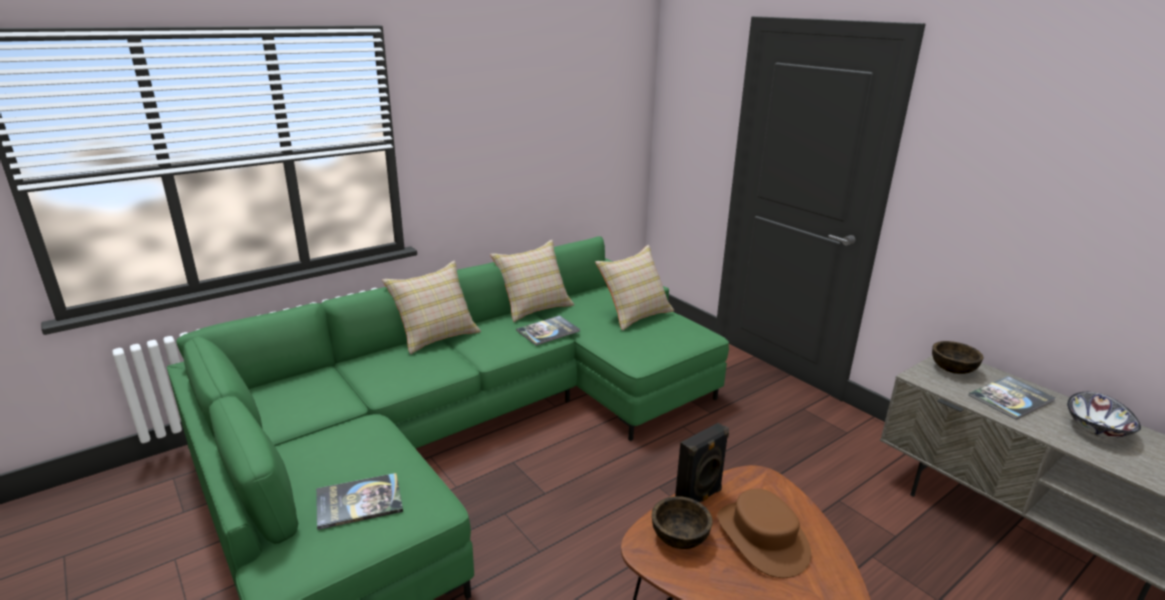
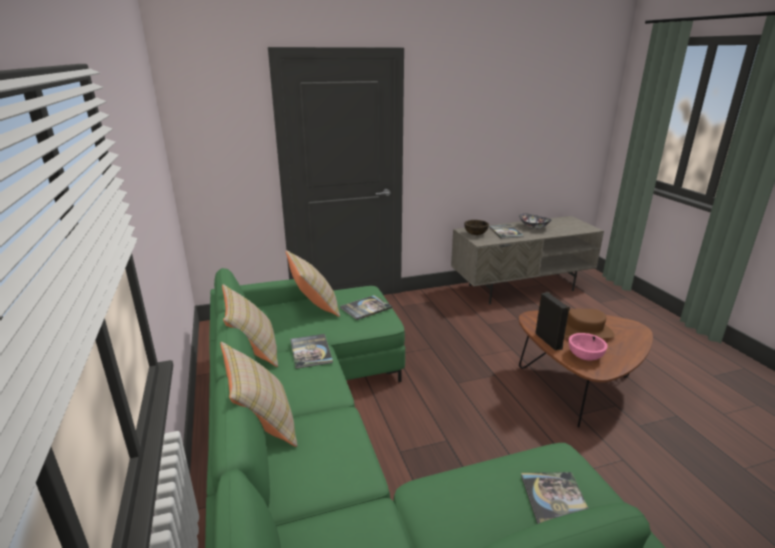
camera: 70 degrees left, 0 degrees up
(656, 342) = (366, 308): none -> book
(679, 538) = (585, 356): brown bowl -> pink bowl

